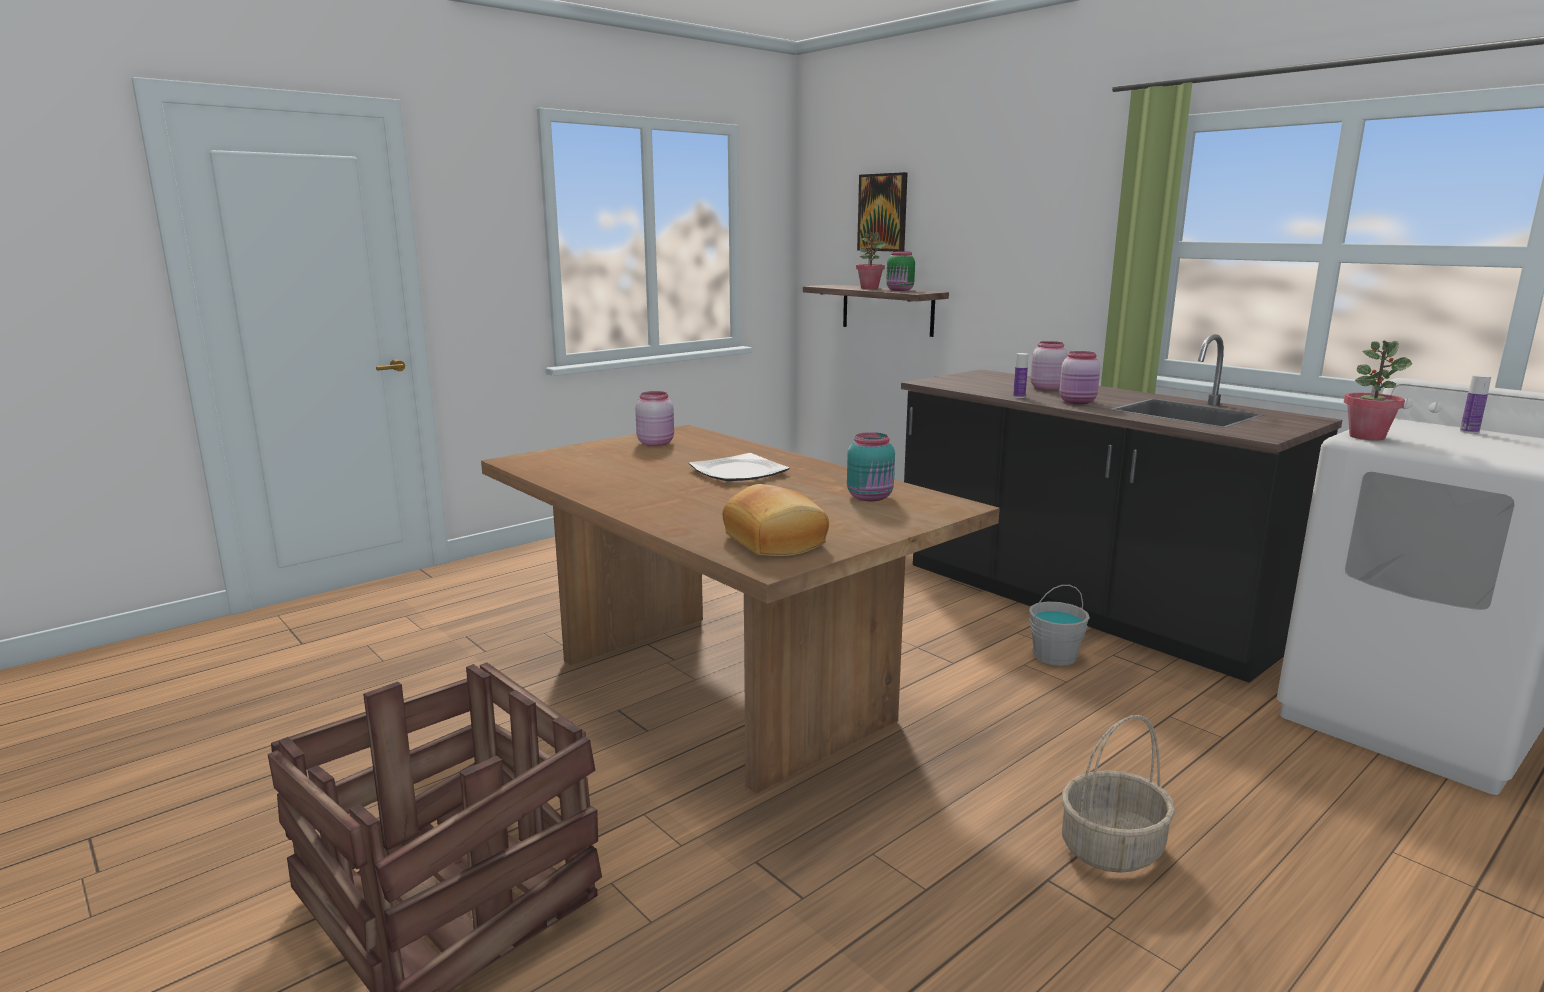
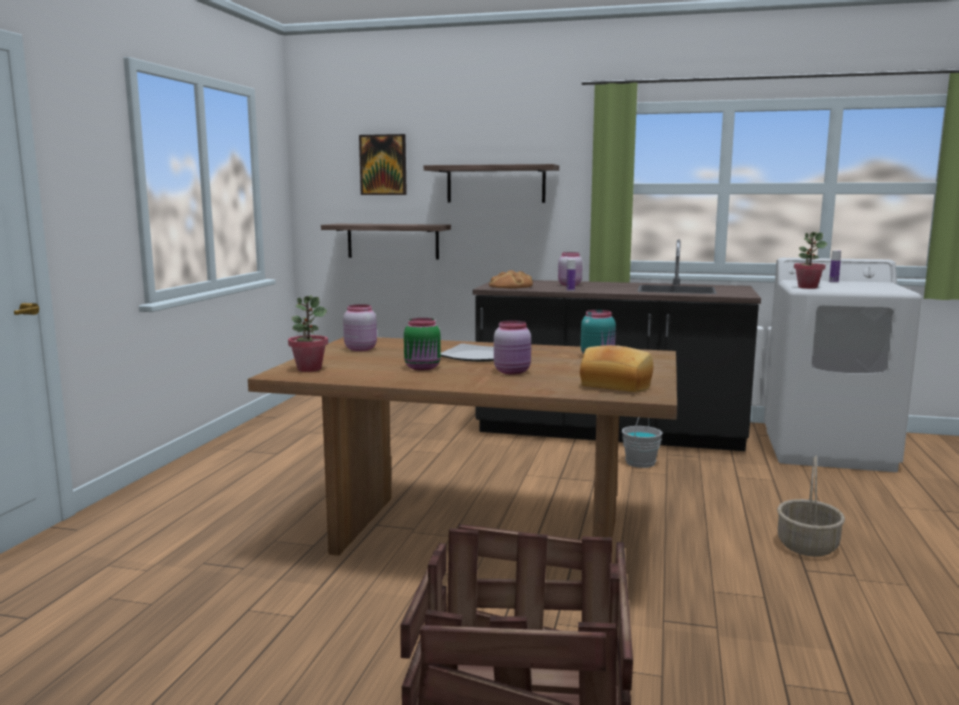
camera: 35 degrees left, 5 degrees down
(869, 288) = (382, 224): potted plant -> potted plant (309, 369)
(900, 290) = (412, 224): green jar -> green jar (423, 368)
(962, 382) = (511, 286): none -> bread
(1003, 239) = (495, 184): none -> shelf
(1078, 402) = (610, 289): pink jar -> pink jar (513, 372)

